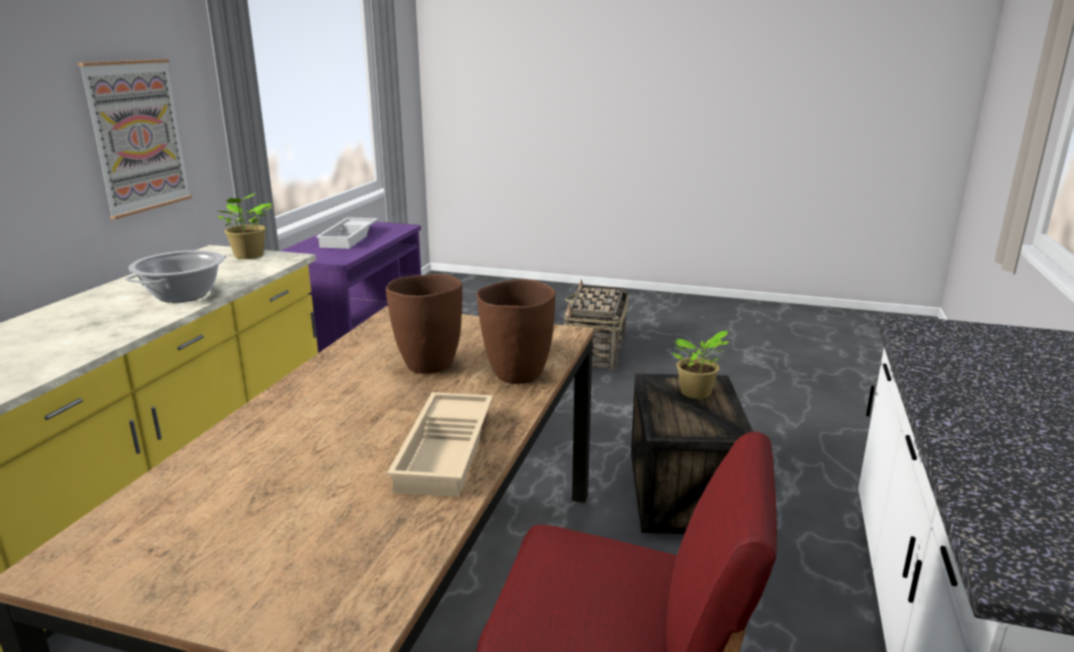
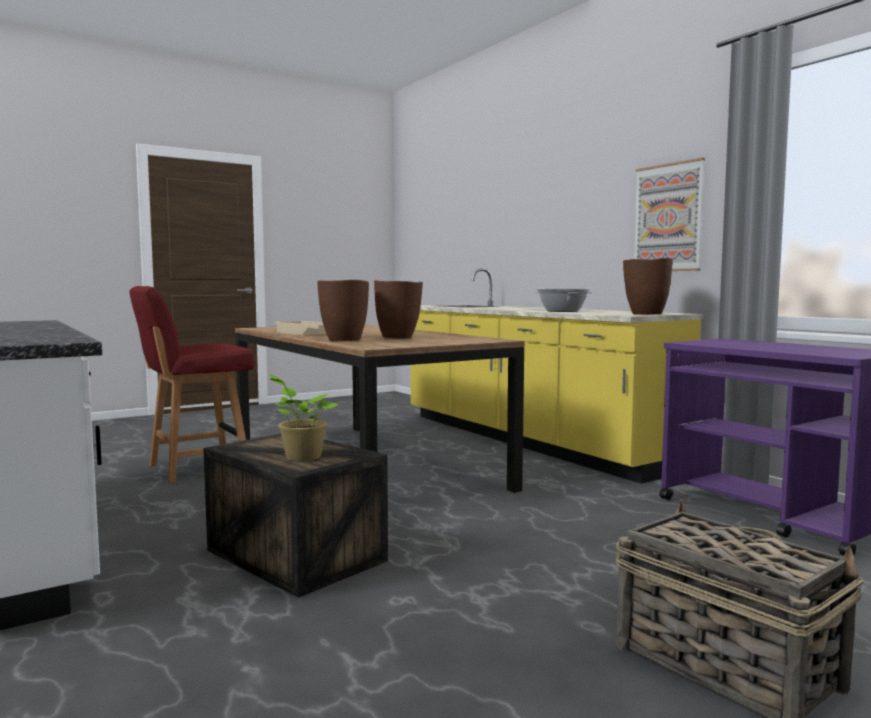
camera: 130 degrees right, 15 degrees down
(248, 256) = (646, 314): potted plant -> brown vase
(350, 238) = (789, 347): white tray -> none

